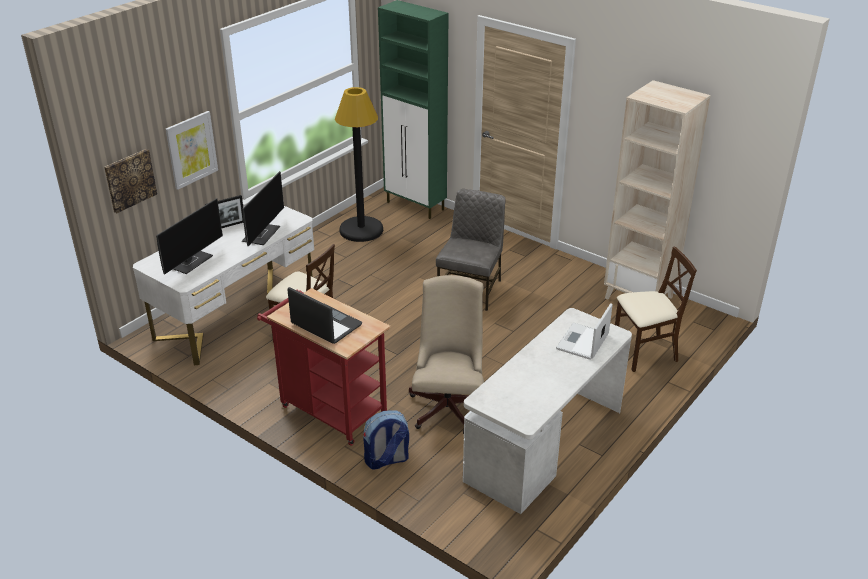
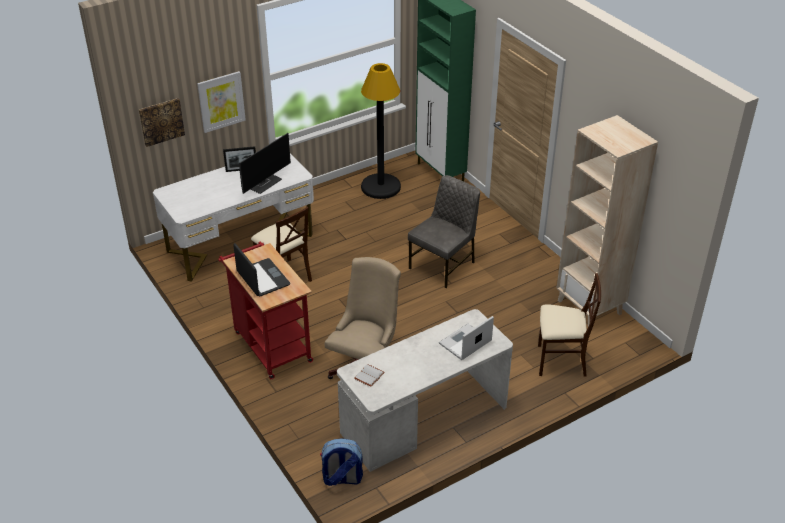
camera: 20 degrees right, 5 degrees up
(191, 261) = (197, 197): monitor -> none
(386, 460) = (291, 399): backpack -> backpack (342, 479)
(503, 398) = (369, 375): none -> white book

